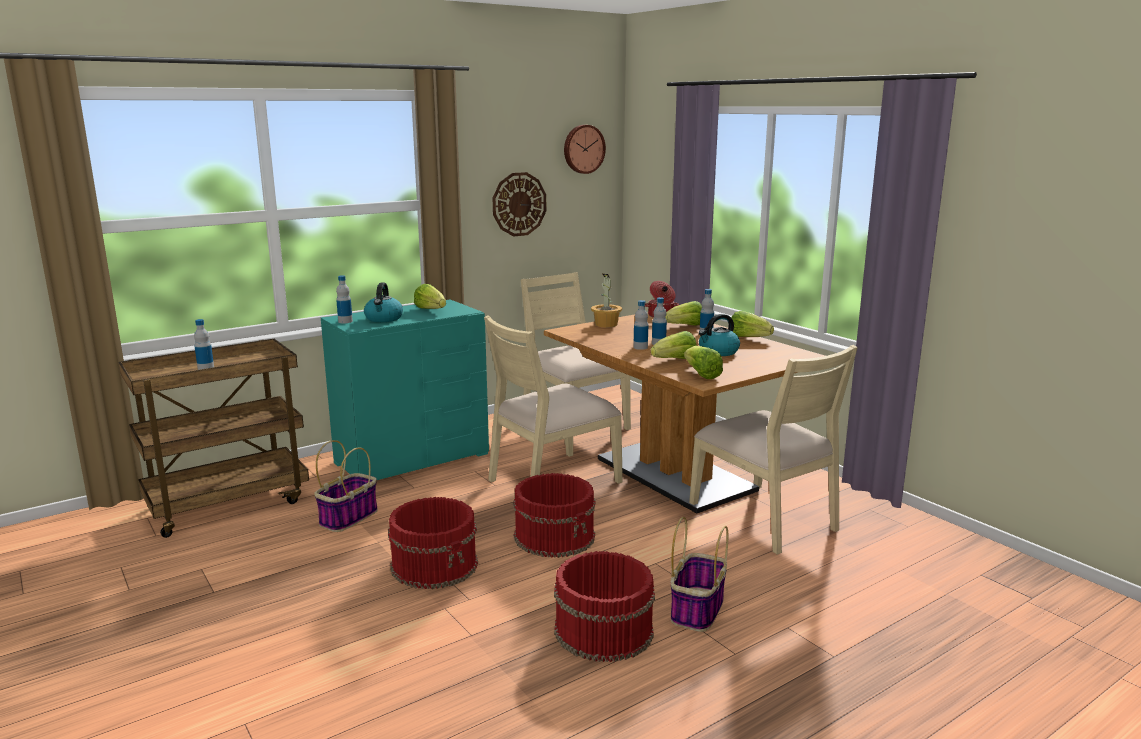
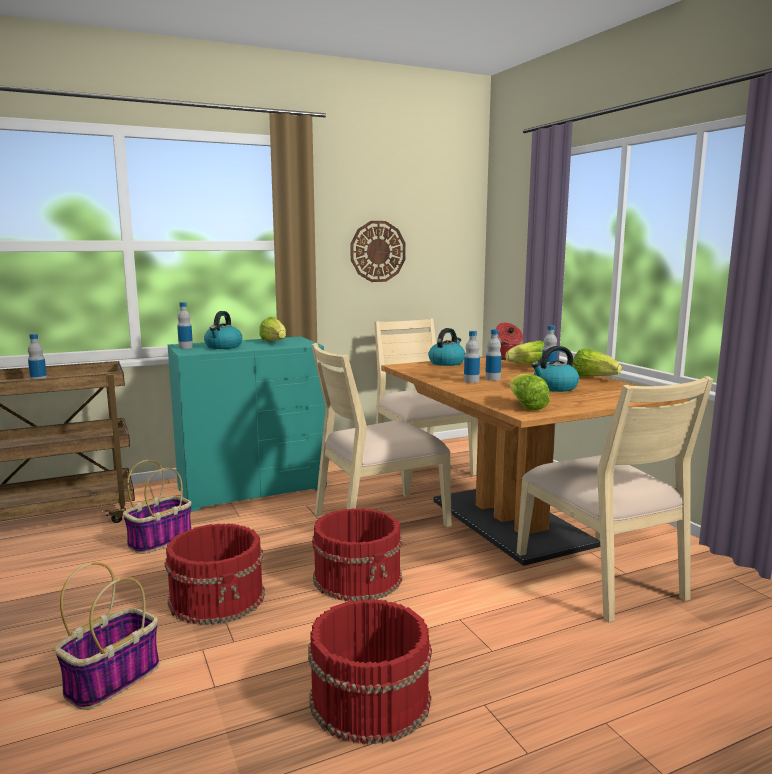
camera: 10 degrees right, 5 degrees down
(583, 149) = (444, 202): wall clock -> none
(606, 324) = (447, 363): potted plant -> kettle
(675, 360) = (503, 393): lettuce -> none
(697, 609) = (493, 683): basket -> basket (113, 679)

